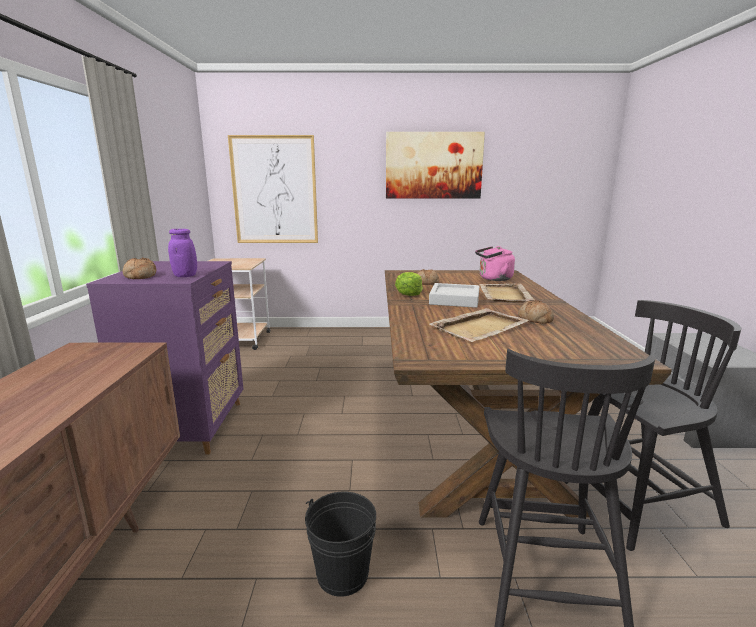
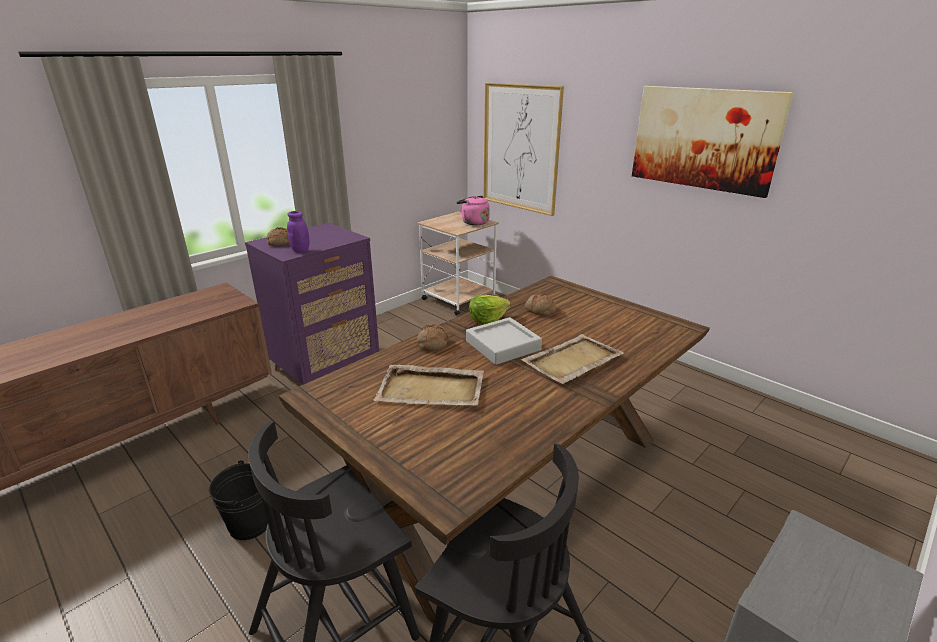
camera: 45 degrees right, 10 degrees up
(493, 279) = (631, 332): pink kettle -> pink kettle (473, 222)
(534, 319) = (503, 407): bread -> bread (432, 344)

